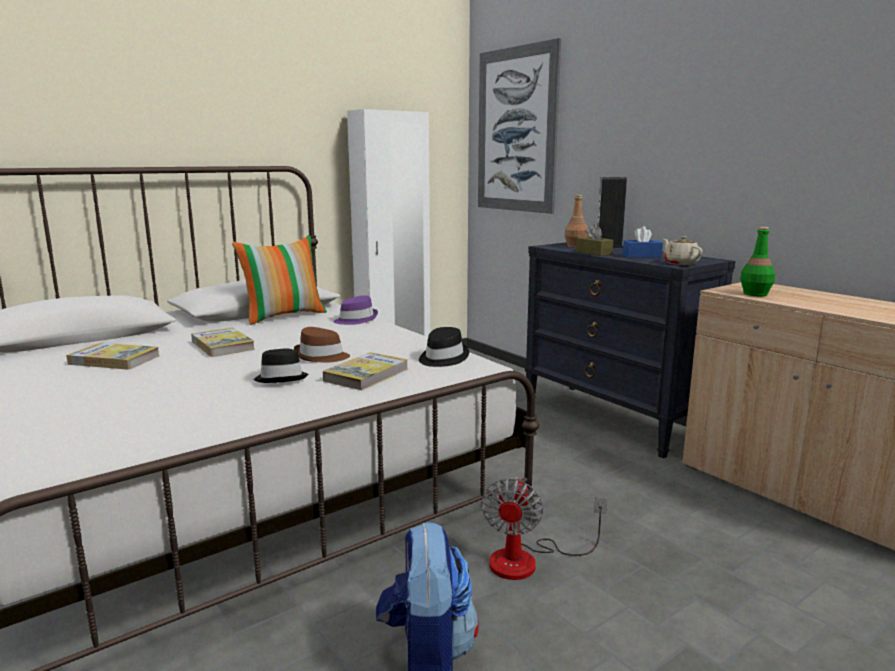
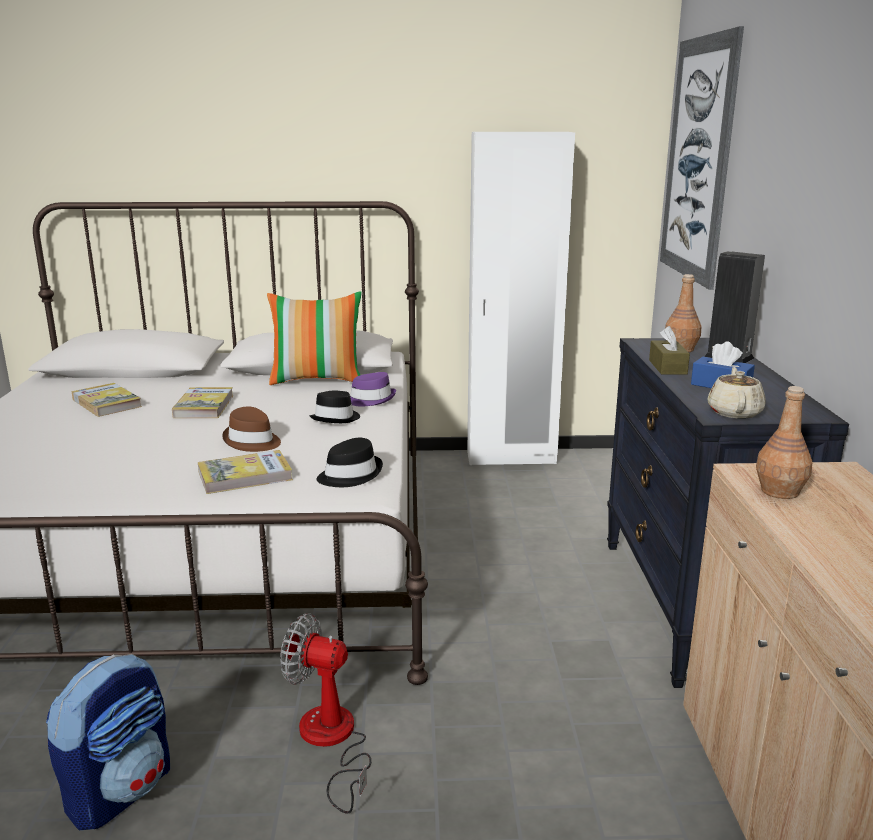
camera: 35 degrees right, 5 degrees up
(281, 378) = (176, 459): black hat -> black hat (336, 418)
(528, 560) = (331, 741): fan -> fan turned 60 degrees clockwise
(755, 294) = (779, 491): green bottle -> brown bottle

